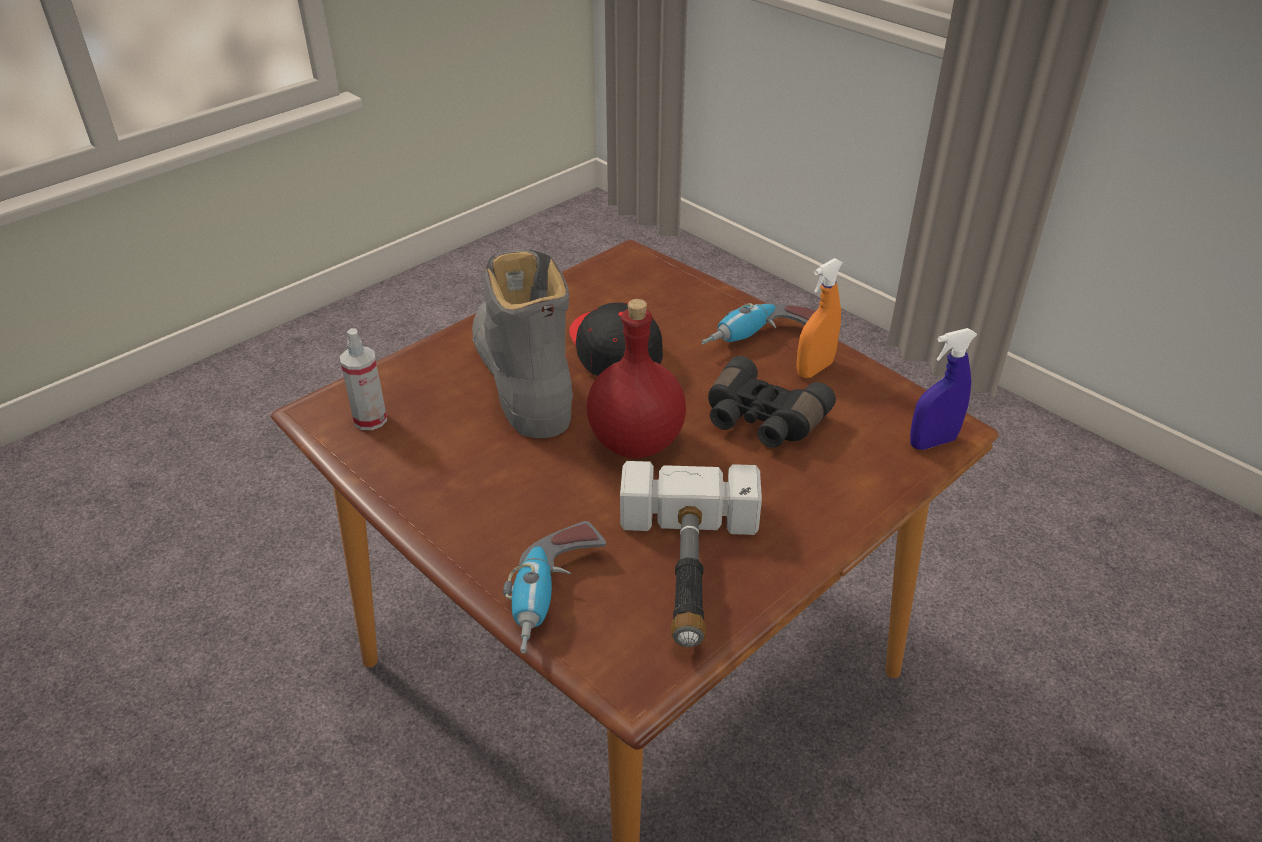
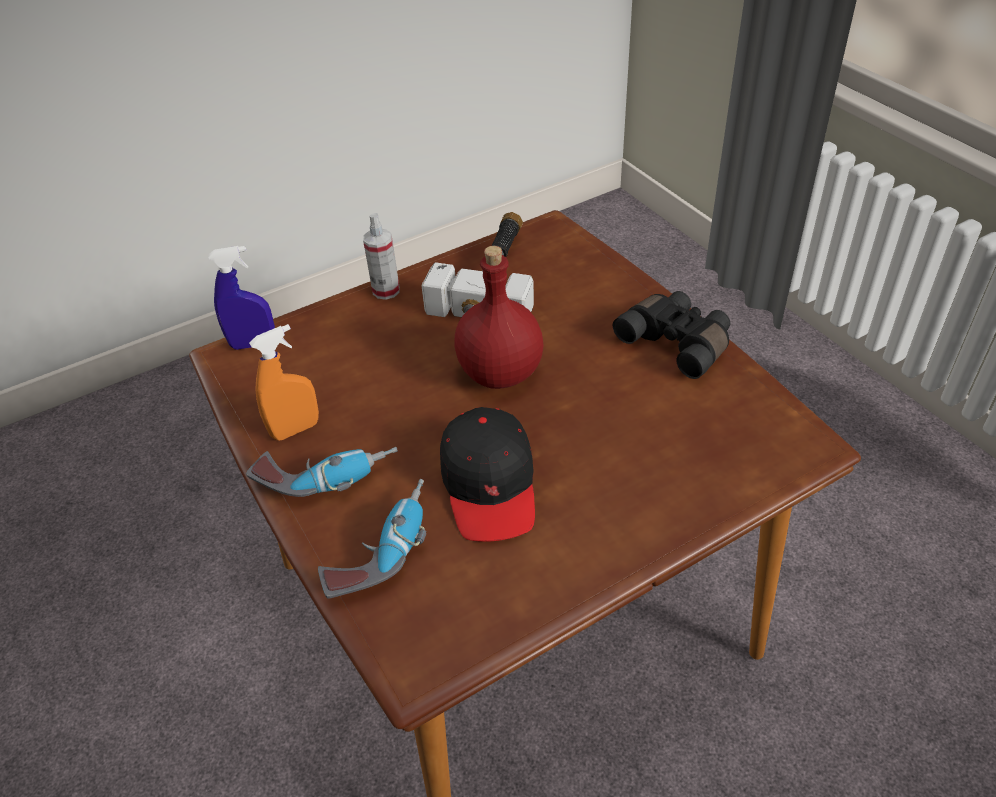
camera: 165 degrees left, 5 degrees up
(370, 419) = (751, 428): spray bottle -> spray bottle (386, 290)
(522, 378) = (596, 459): grey boot -> none
(555, 597) = (589, 271): power drill -> power drill (382, 548)
(761, 421) = (381, 380): black binoculars -> black binoculars (677, 342)

